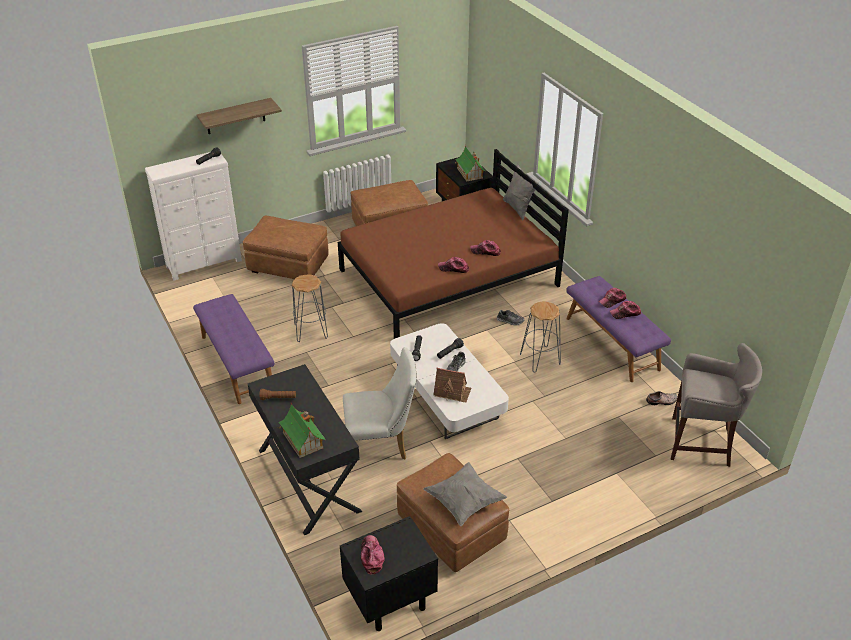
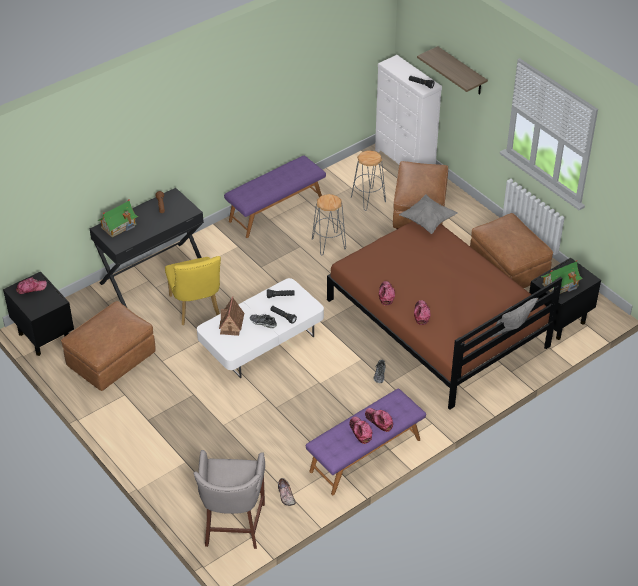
camera: 80 degrees right, 5 degrees up
(381, 444) = (196, 309): white chair -> yellow chair
(464, 502) = (95, 337): grey pillow -> grey pillow (427, 221)
(540, 359) = (327, 401): grey stool -> grey stool (368, 199)

